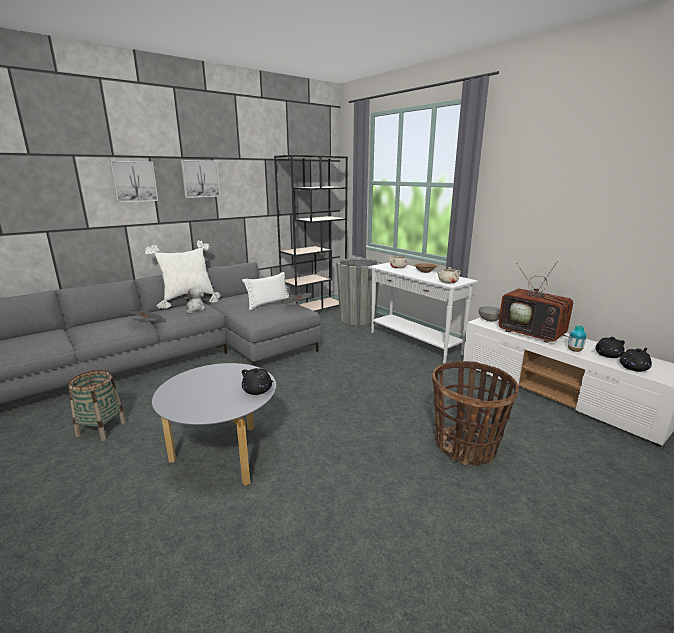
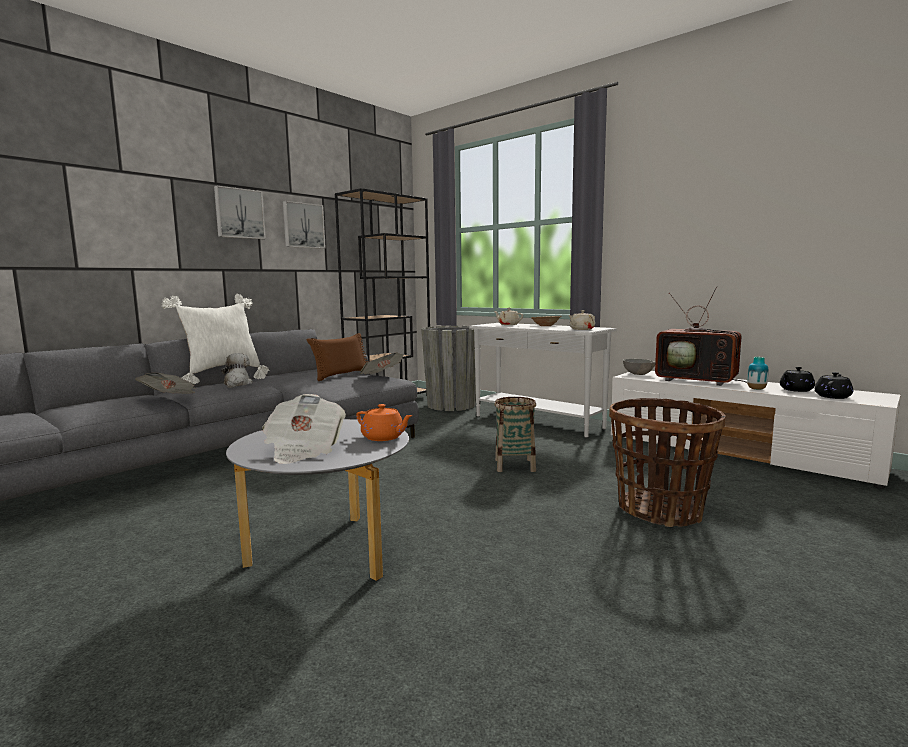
camera: 10 degrees left, 10 degrees down
(101, 429) = (114, 542): basket -> basket (515, 465)
(134, 181) = (149, 208): picture -> picture (303, 225)
(200, 399) = (303, 450): none -> newspaper
(258, 390) = (384, 437): black teapot -> orange teapot
(268, 304) = (341, 376): white pillow -> brown pillow

